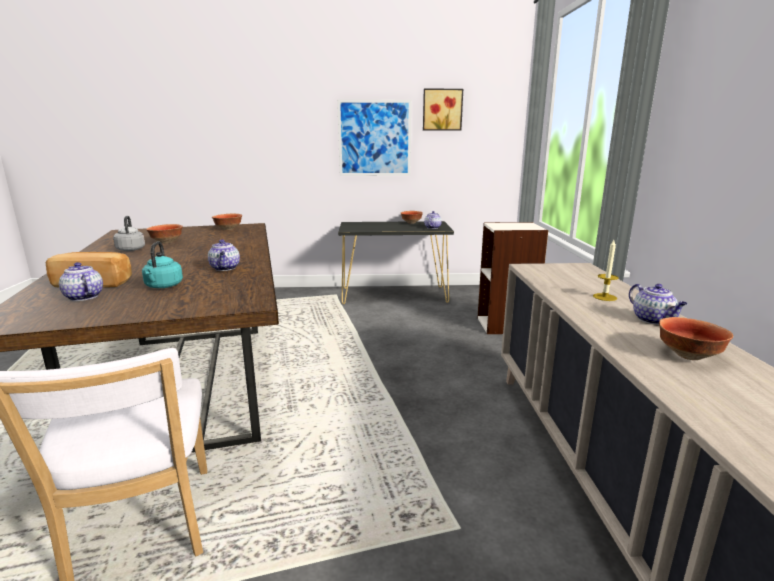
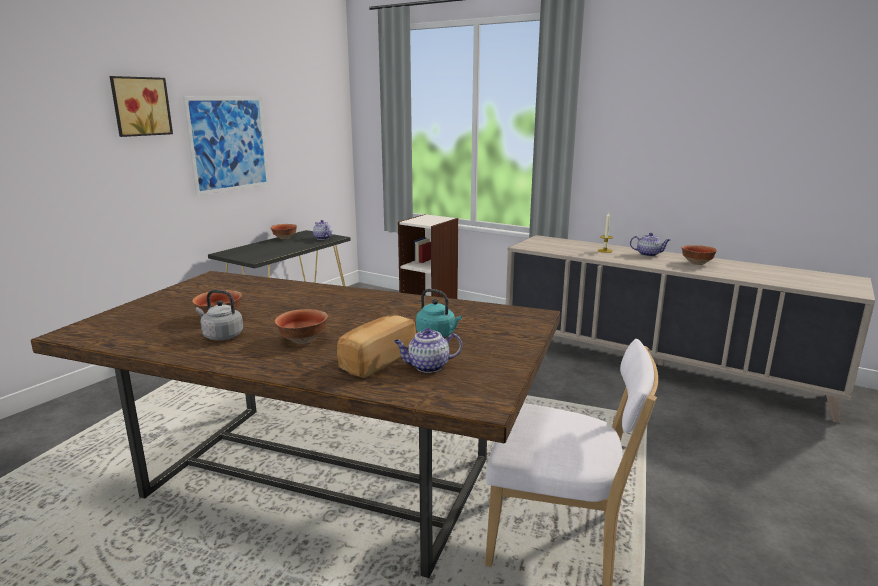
camera: 55 degrees left, 0 degrees up
(225, 268) = (407, 309): teapot -> none
(228, 229) = (209, 287): bowl -> bowl (303, 340)
(442, 110) = (288, 108): picture -> picture (140, 106)

